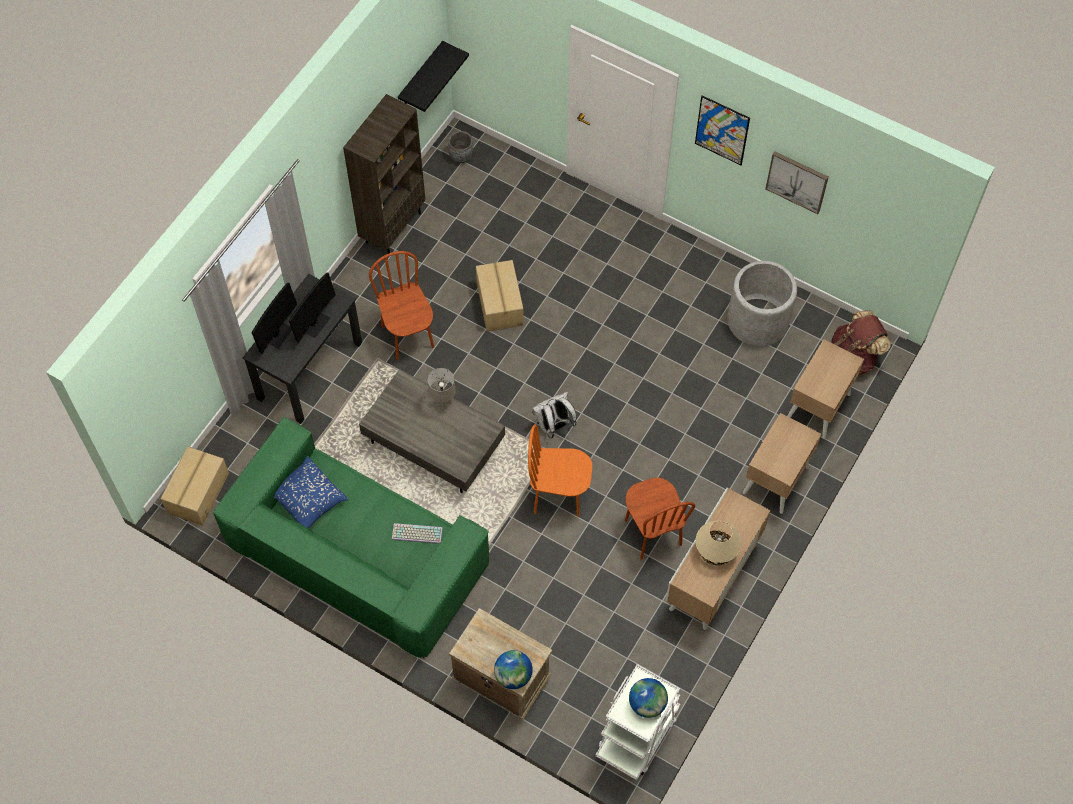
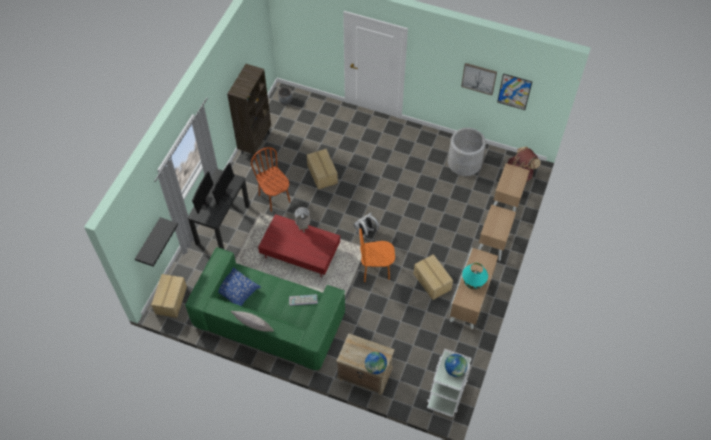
camera: 10 degrees left, 5 degrees down
(321, 572) = (254, 328): none -> grey pillow
(421, 76) = (261, 55): black shelf -> black shelf (149, 242)
(432, 443) = (299, 253): grey coffee table -> red coffee table
(652, 532) = (431, 282): brown chair -> cardboard box
(716, 551) = (473, 282): beige table lamp -> turquoise table lamp
(722, 130) = (434, 56): picture -> picture (514, 91)

